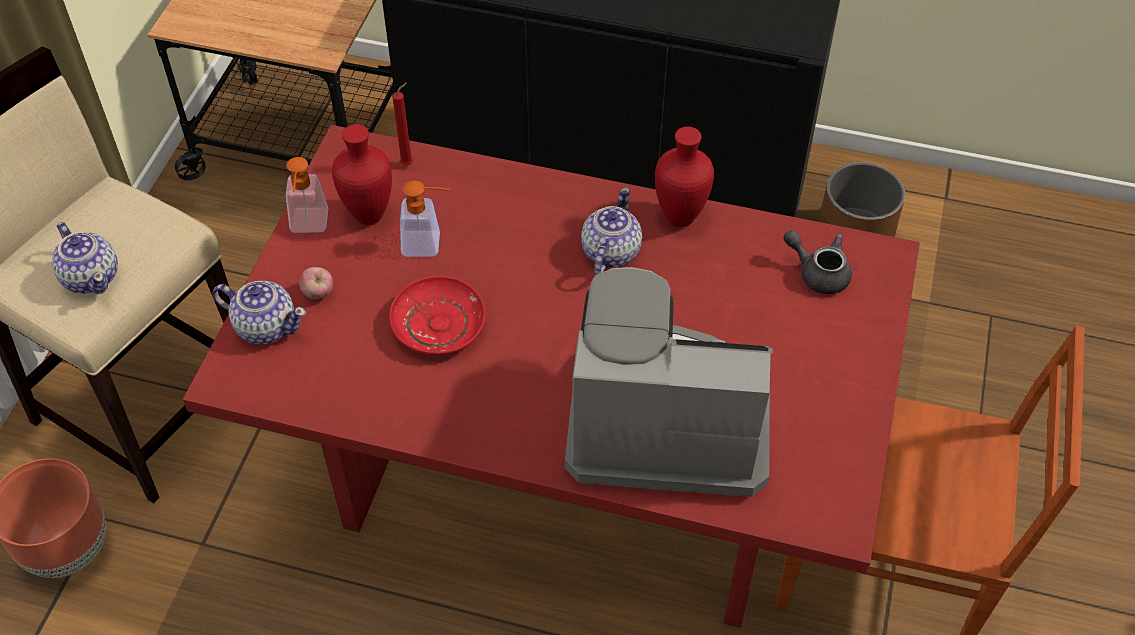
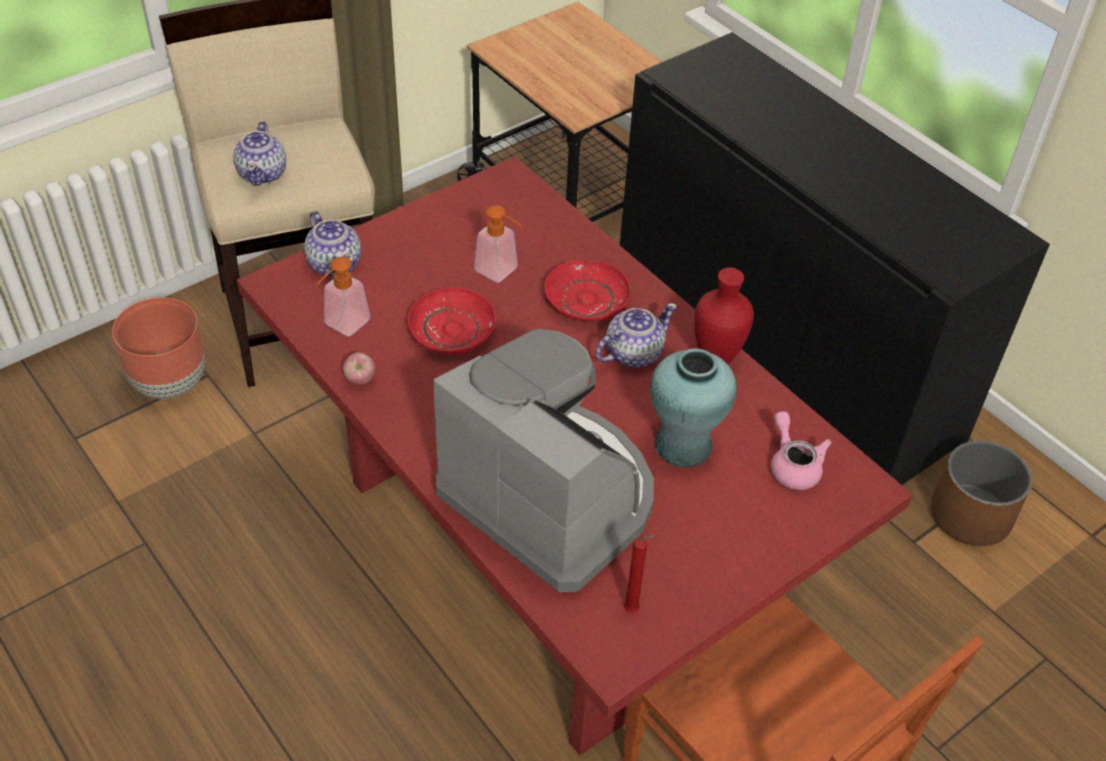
camera: 35 degrees right, 5 degrees down
(309, 227) = (429, 215): soap dispenser -> soap dispenser (342, 326)
(318, 293) = (391, 262): apple -> apple (360, 380)
(368, 215) = (478, 229): red vase -> none
(409, 164) = (543, 211): red candle -> red candle (634, 610)
(526, 227) = (586, 300): none -> red plate
(723, 308) = (682, 445): none -> turquoise vase
(818, 272) = (793, 465): grey teapot -> pink teapot

